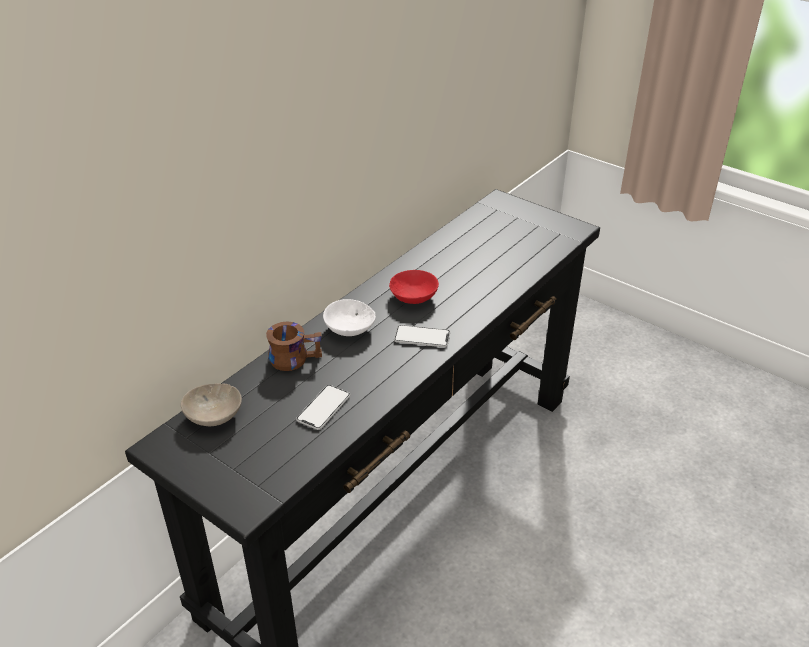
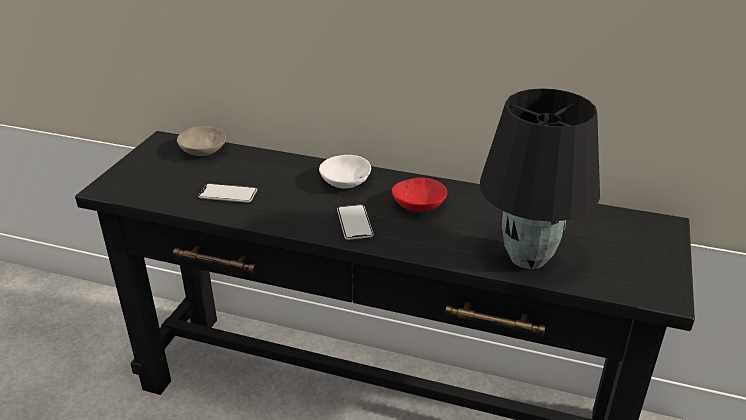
camera: 70 degrees right, 5 degrees down
(294, 357) = (289, 166): brown mug -> none
(513, 266) = (529, 259): none -> black table lamp

